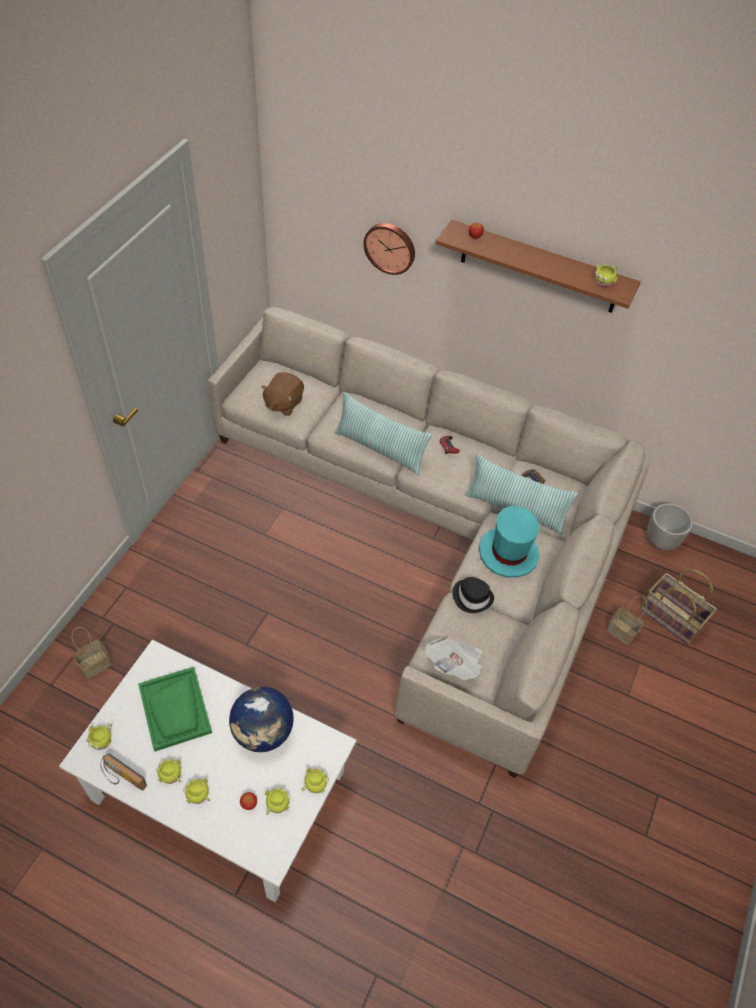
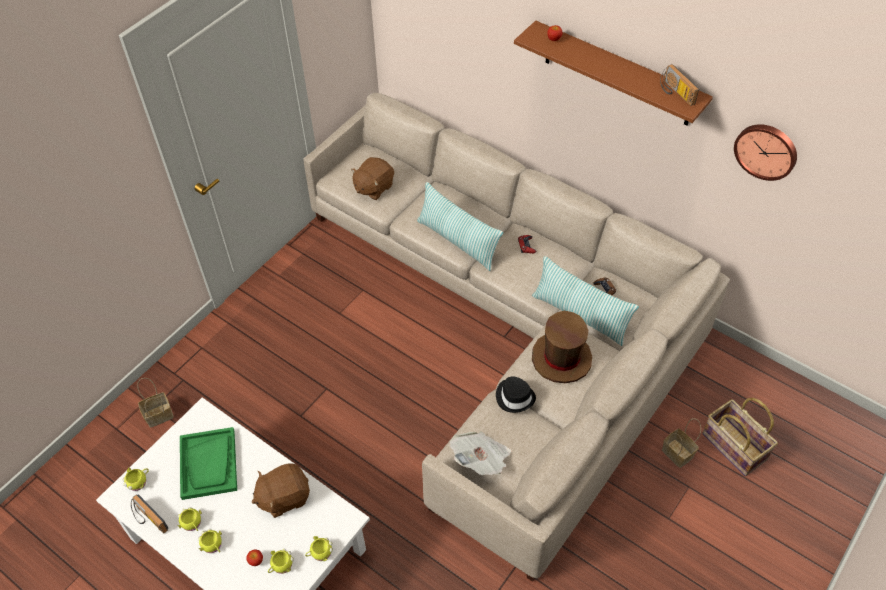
camera: 15 degrees right, 0 degrees up
(263, 732) = (284, 497): globe -> brown plush toy
(390, 247) = (482, 43): wall clock -> wall clock (766, 150)
(508, 553) = (561, 358): turquoise hat -> brown hat
(605, 280) = (675, 93): yellow mug -> radio
(661, 541) = (742, 367): planter -> none

